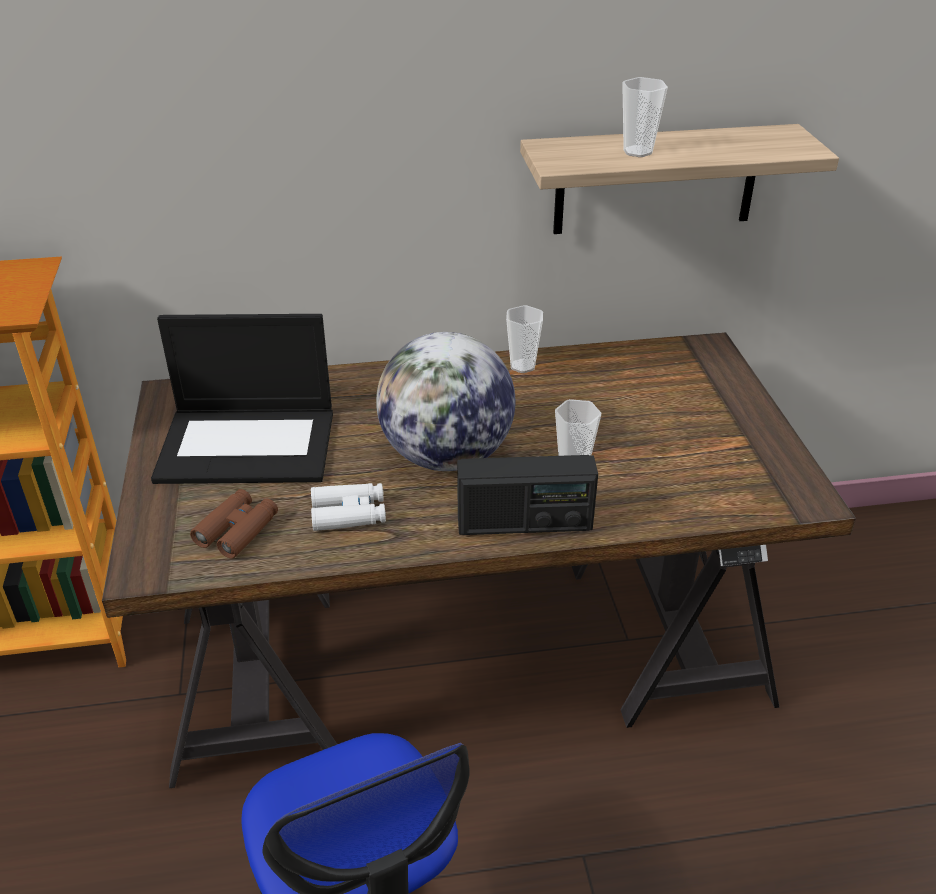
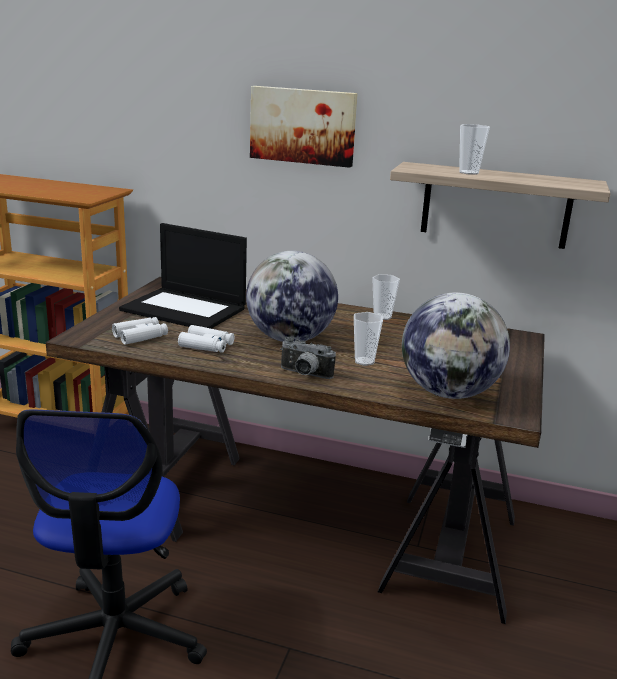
camera: 25 degrees right, 15 degrees down
(237, 530) = (140, 336): brown binoculars -> white binoculars
(356, 107) = (303, 125): none -> picture
(524, 523) = (304, 375): radio -> camera
(713, 488) = (449, 393): none -> globe

